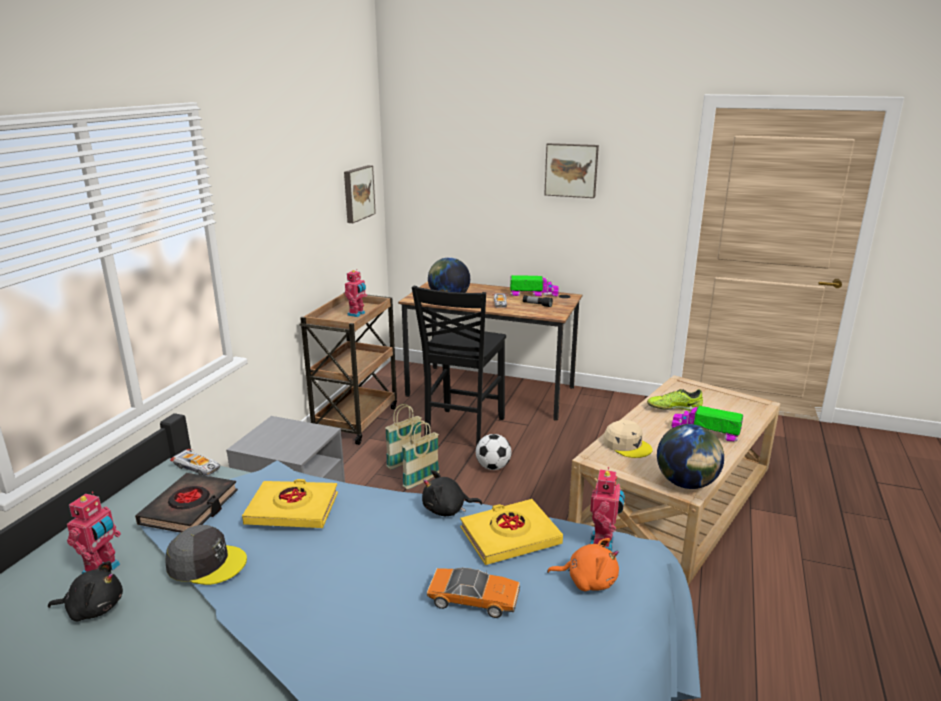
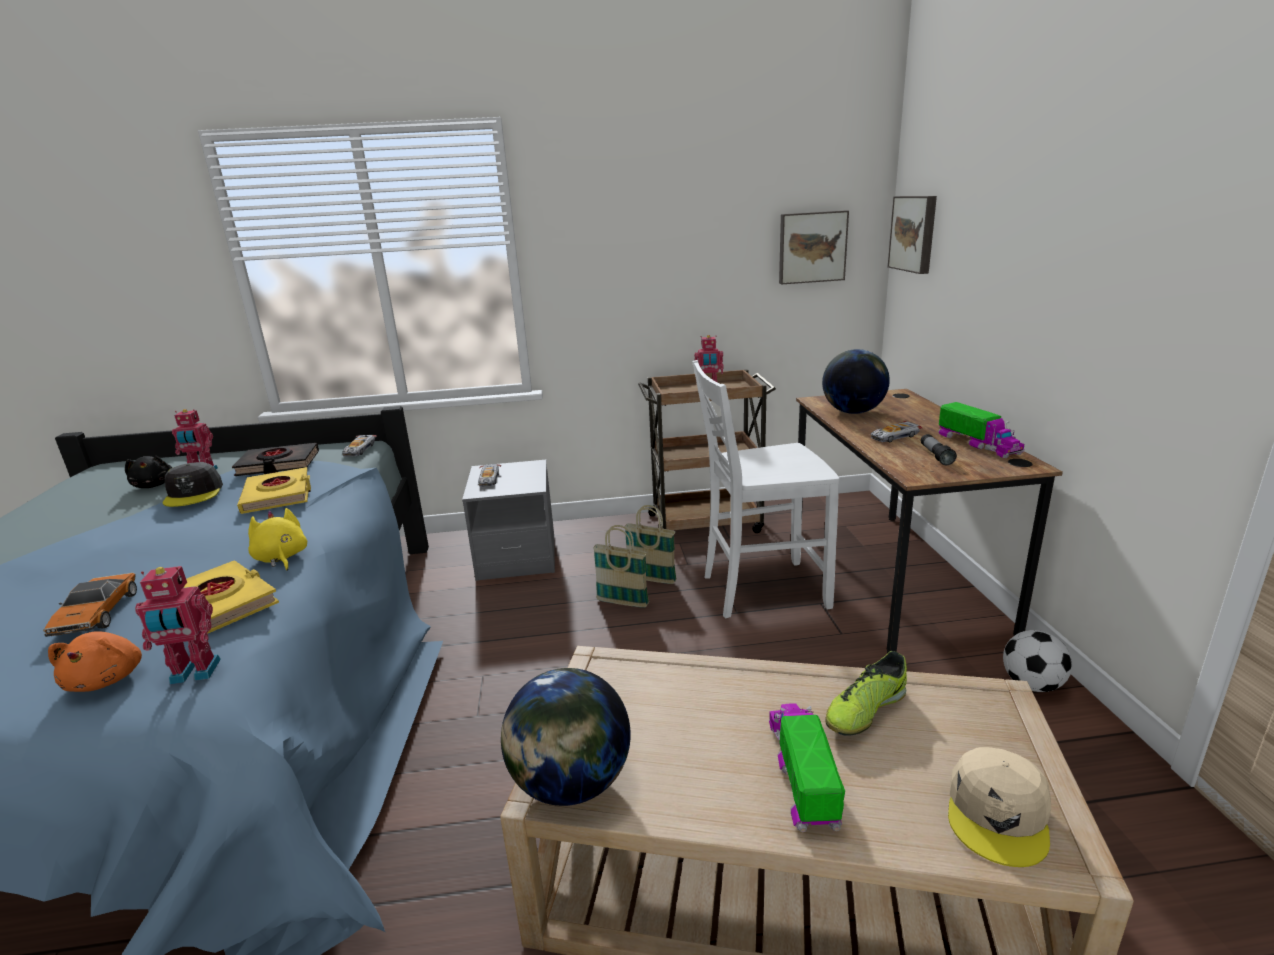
camera: 65 degrees right, 0 degrees up
(275, 446) = (489, 479): none -> toy car
(447, 510) = (281, 558): black plush toy -> yellow plush toy
(462, 431) = (761, 590): black chair -> white chair
(493, 467) = (699, 641): football -> football (1032, 685)
(571, 170) = (1088, 214): picture -> picture (914, 233)
(627, 445) = (662, 685): beige cap -> beige cap (998, 814)
(674, 408) = (865, 710): shoe -> shoe turned 105 degrees counterclockwise

